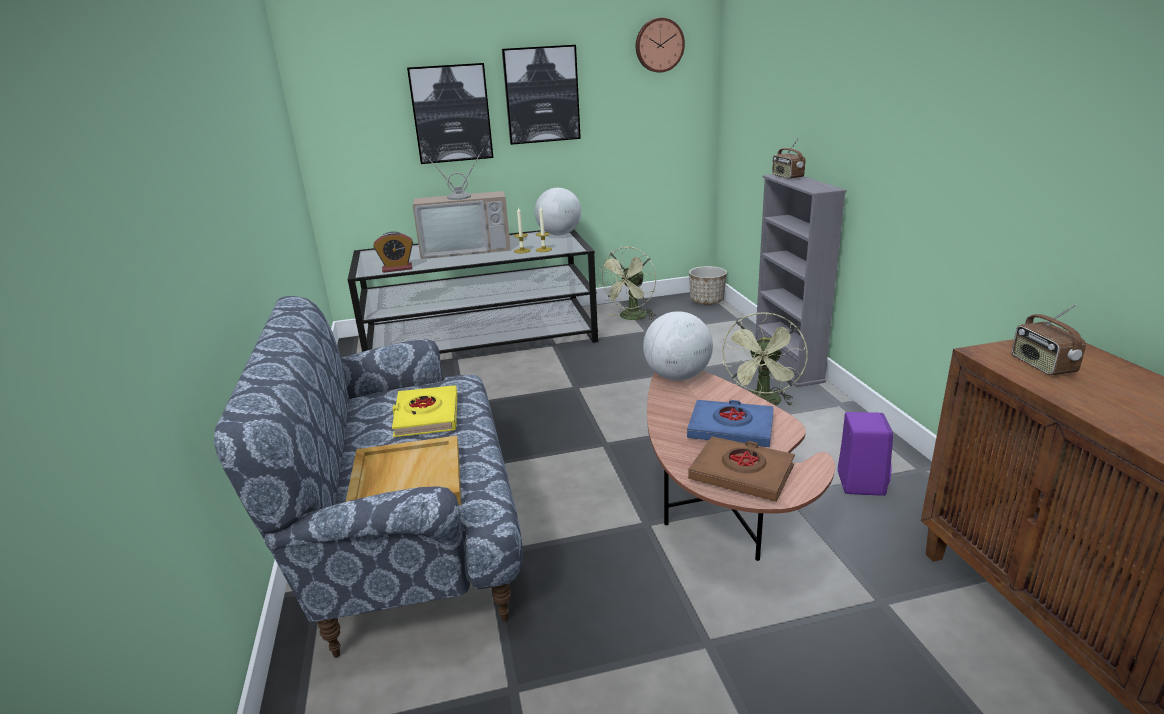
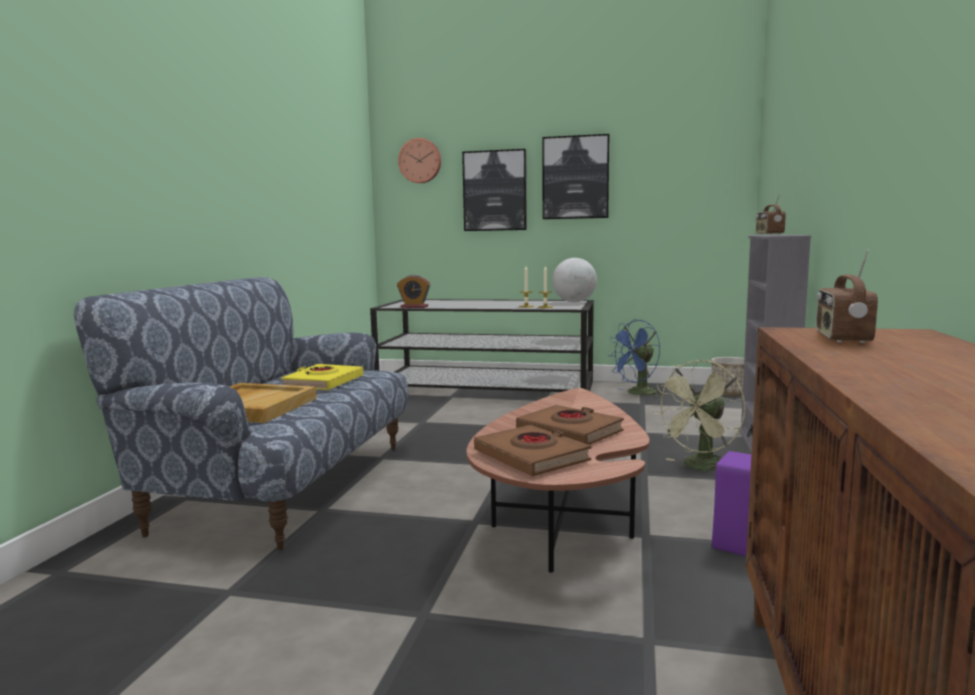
camera: 25 degrees right, 15 degrees down
(466, 249) = (484, 303): television -> none
(631, 318) = (637, 393): green fan -> blue fan
(659, 45) = (693, 135): wall clock -> wall clock (420, 161)
(677, 377) = (572, 398): globe -> none
(731, 428) = (570, 432): blue book -> brown book

